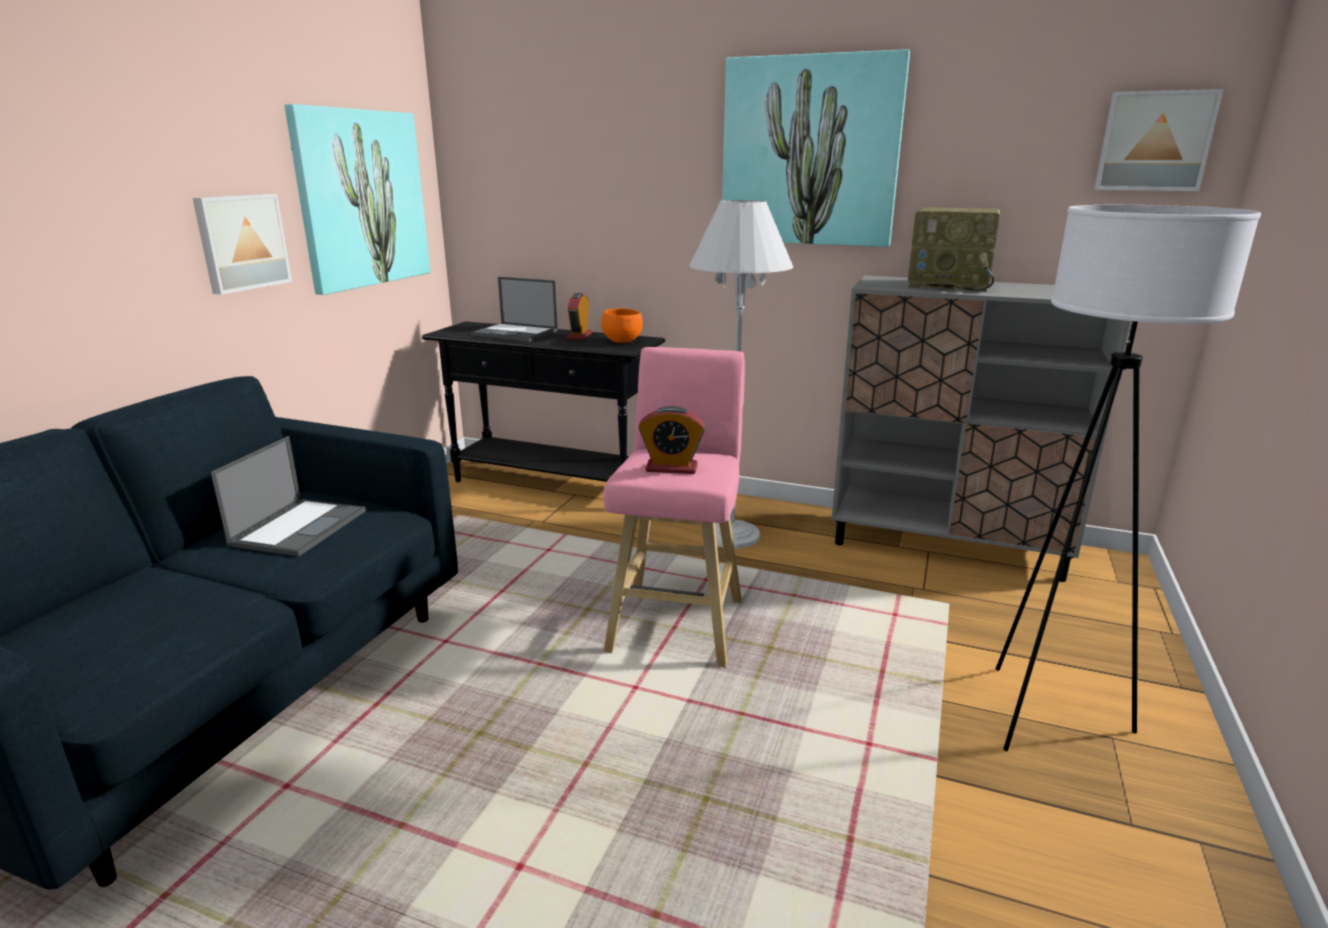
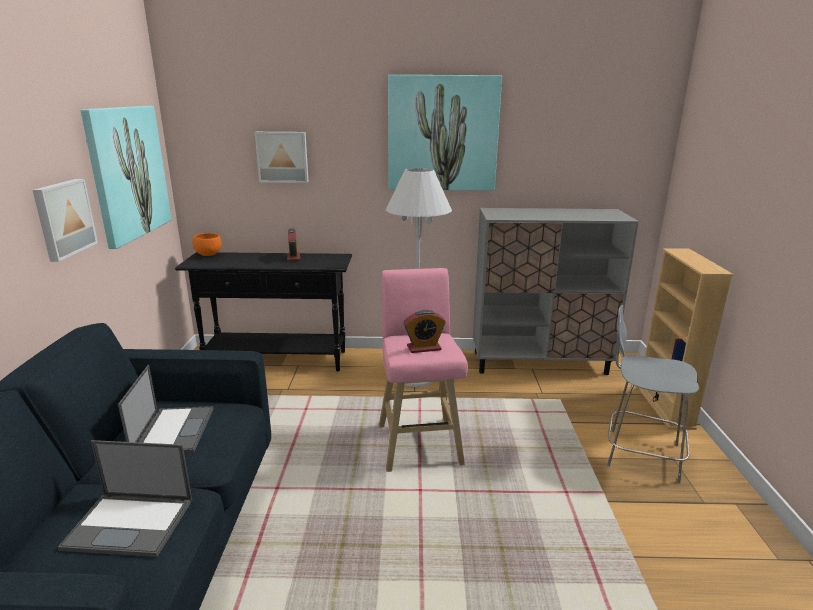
camera: 20 degrees left, 0 degrees up
(516, 333) = (246, 259): laptop -> laptop (131, 523)
(623, 341) = (328, 259): orange bowl -> orange bowl (209, 255)
(950, 285) = (535, 213): radio -> none
(1046, 716) = (639, 454): white floor lamp -> grey stool
(1147, 651) = (665, 407): none -> beige bookcase
(1154, 141) = (632, 130): picture -> picture (282, 157)

